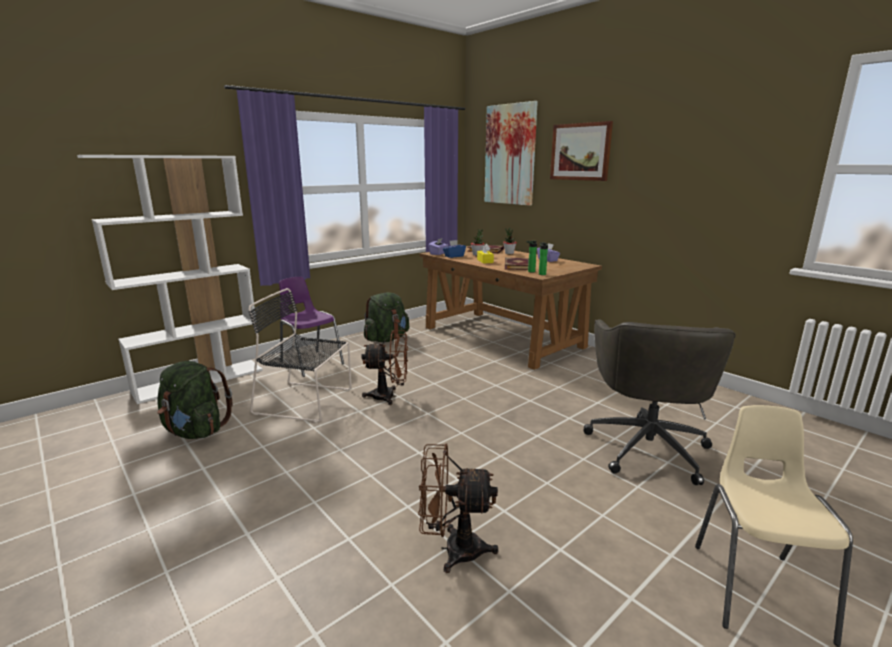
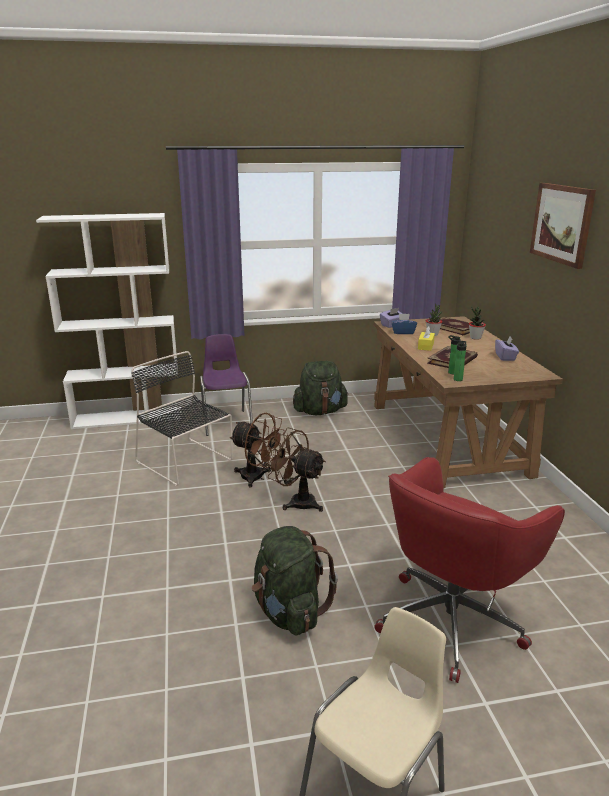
camera: 30 degrees right, 5 degrees up
(195, 431) = (86, 466): green backpack -> green backpack (289, 612)
(453, 549) = (161, 638): brown fan -> brown fan (297, 501)
(510, 155) = (501, 212): picture -> none
(647, 446) = (452, 619): grey office chair -> red office chair

